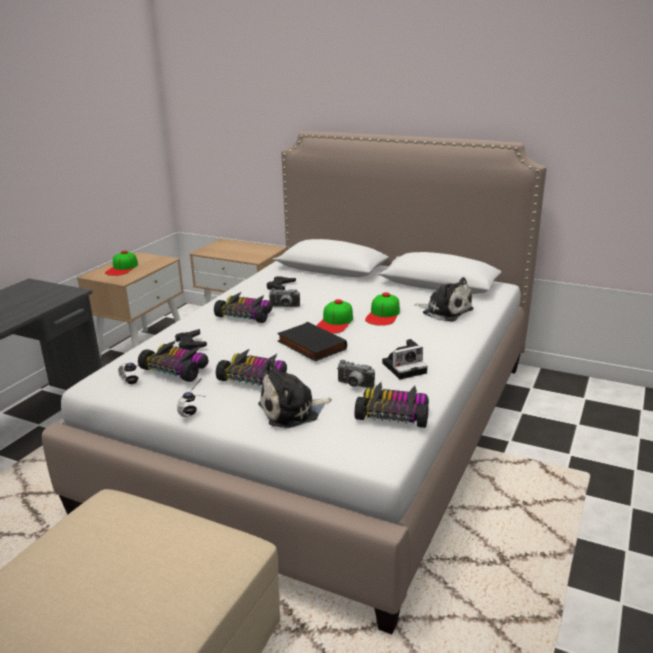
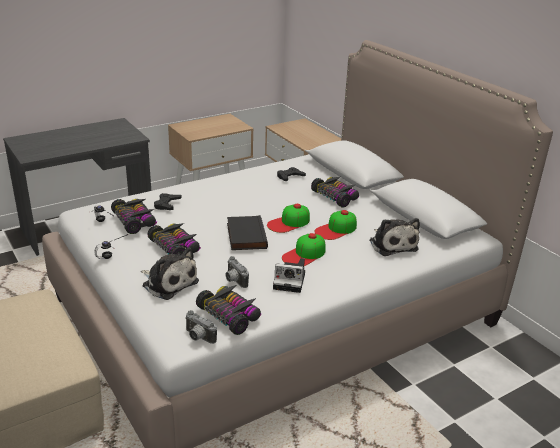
camera: 30 degrees right, 5 degrees up
(122, 268) = (204, 125): cap -> cap (304, 254)
(245, 315) = (233, 194): toy car -> toy car (336, 196)
(284, 307) = (269, 196): camera -> camera (198, 337)
(292, 411) = (168, 283): plush toy -> plush toy turned 150 degrees counterclockwise

